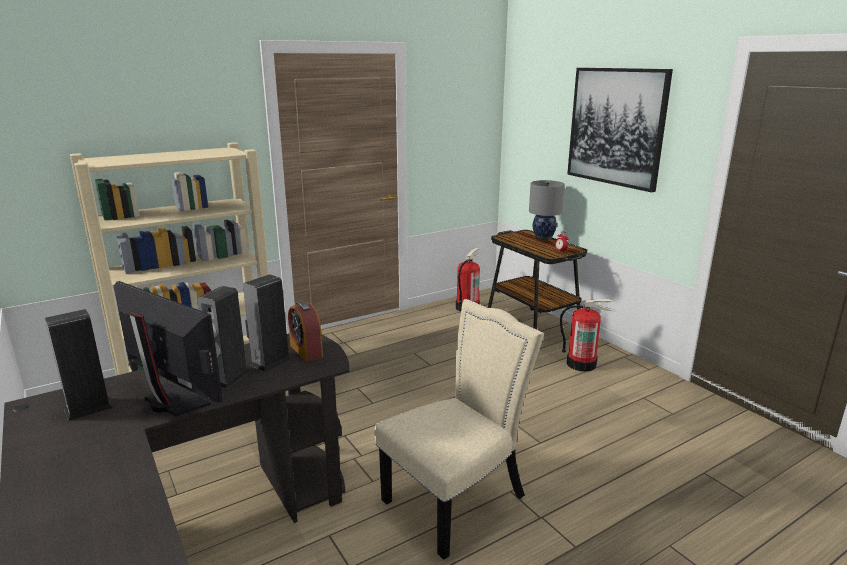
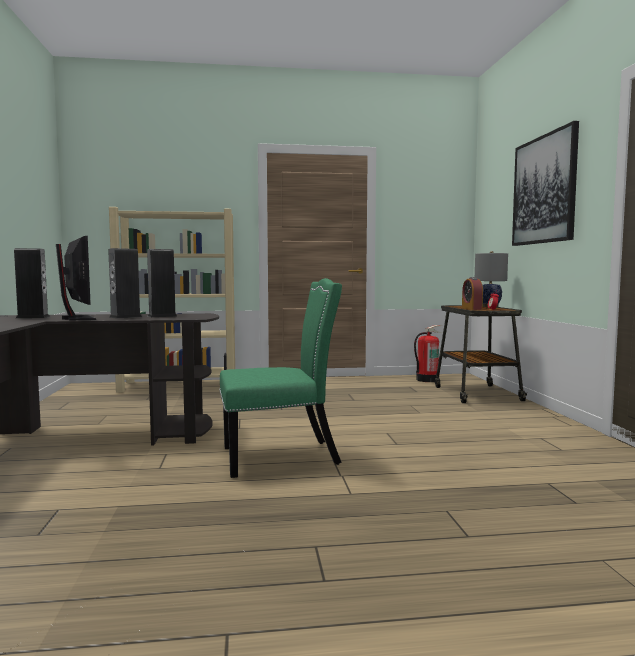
camera: 25 degrees right, 15 degrees down
(306, 351) = (192, 315): alarm clock -> alarm clock (471, 308)
(454, 503) = (277, 457): beige chair -> green chair
(581, 364) = (499, 415): fire extinguisher -> none

